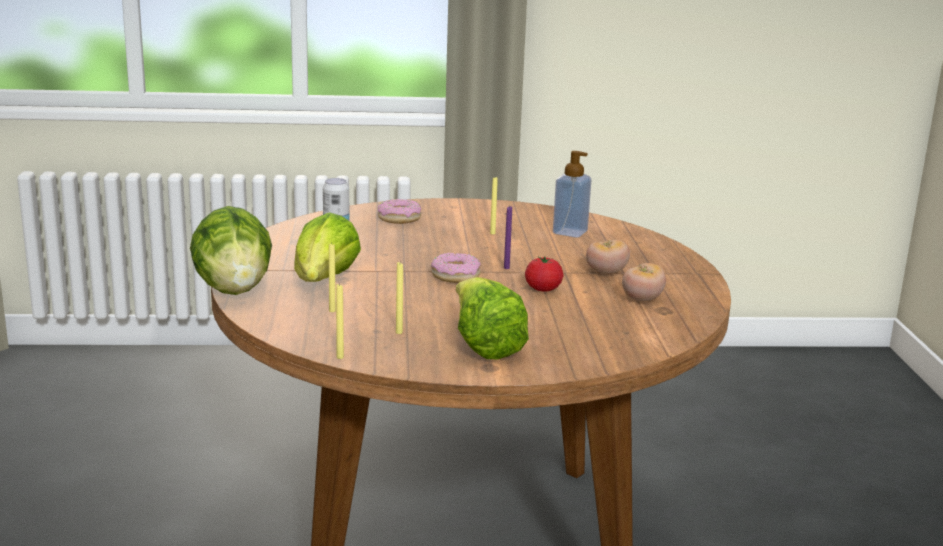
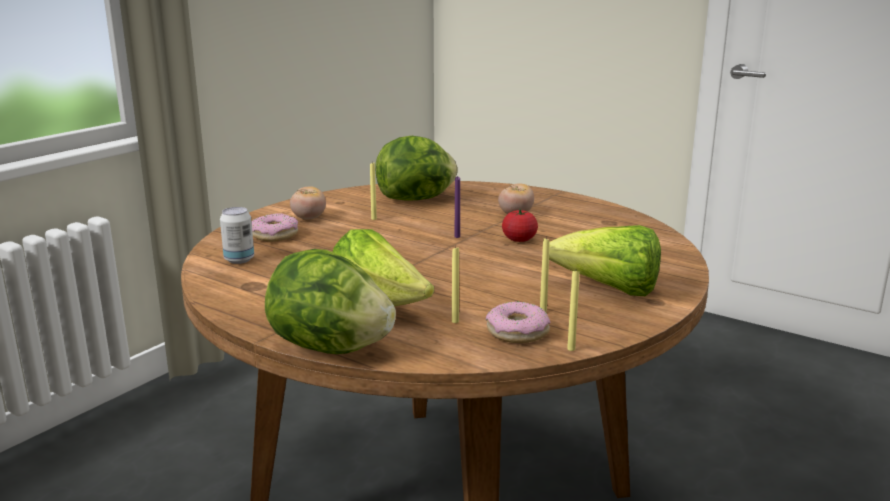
camera: 50 degrees left, 0 degrees up
(456, 276) = (446, 256): donut -> donut (517, 332)
(570, 232) = (416, 199): soap dispenser -> lettuce
(642, 299) = (581, 221): tomato -> tomato (309, 218)

